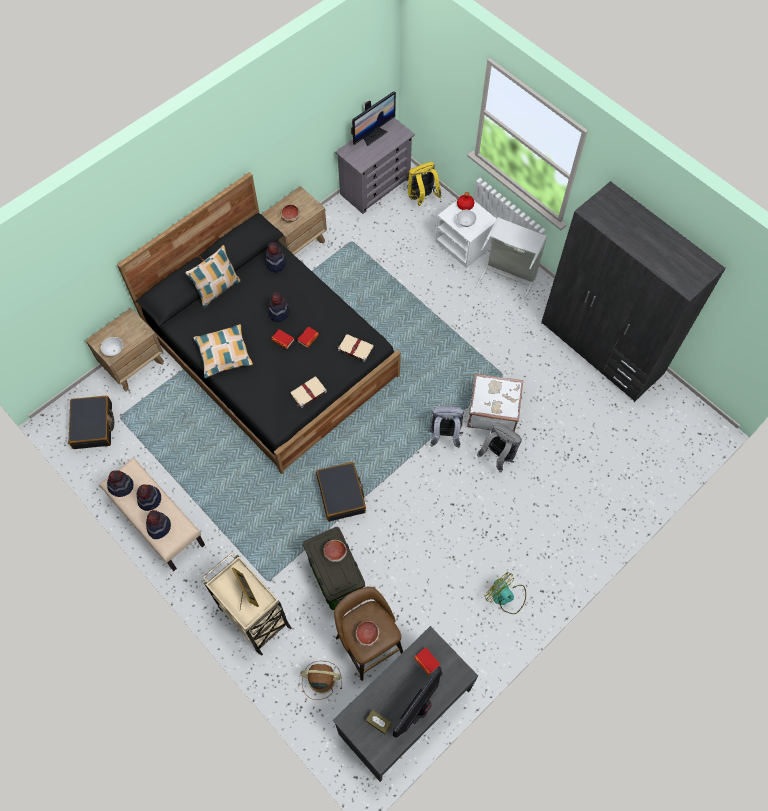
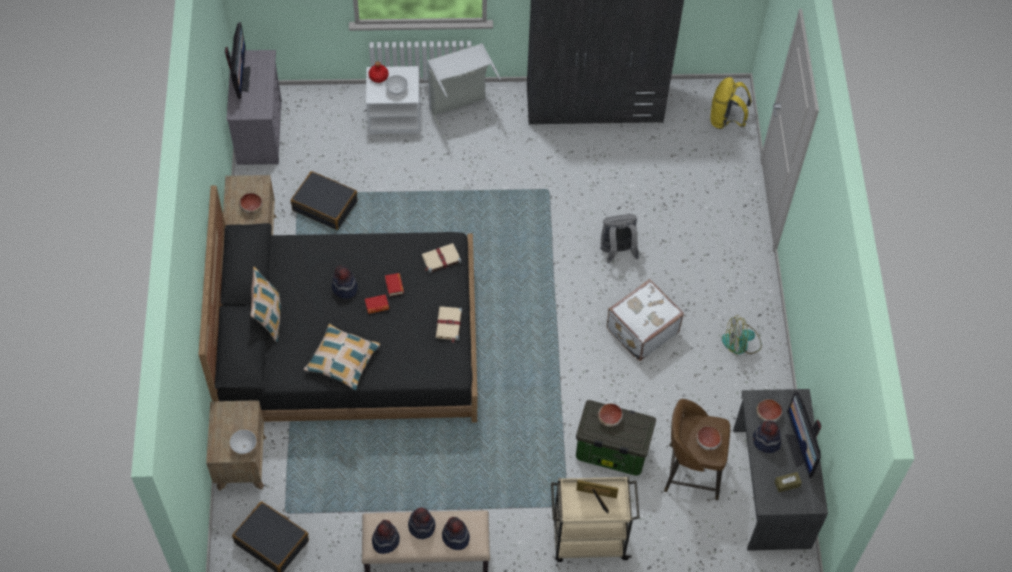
camera: 50 degrees left, 5 degrees down
(275, 263) = (290, 253): hat -> hat (766, 441)
(320, 679) = (690, 529): brown fan -> none
(341, 494) = (541, 391): black suitcase -> black suitcase (325, 205)
(422, 197) = (312, 107): yellow backpack -> yellow backpack (726, 120)
(426, 661) = (768, 414): book -> bowl
(444, 435) = (561, 274): grey backpack -> none
(492, 410) = (573, 223): white suitcase -> white suitcase (641, 330)

